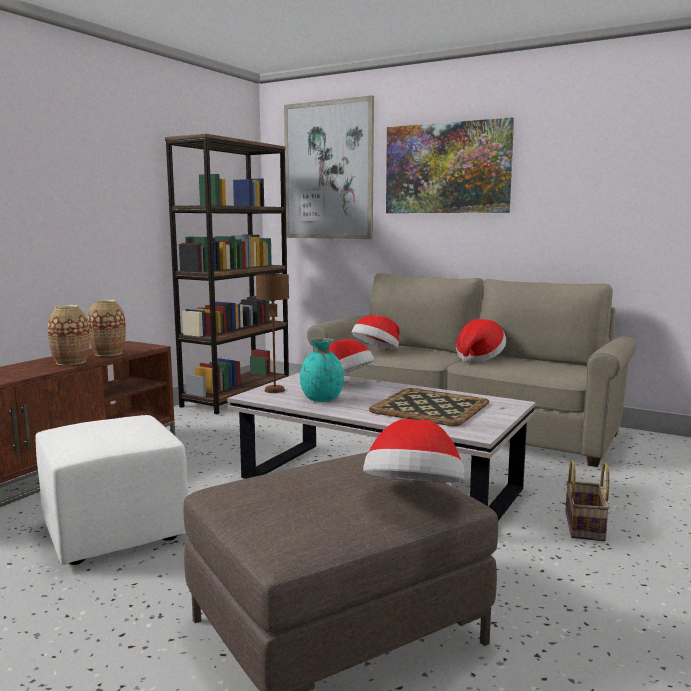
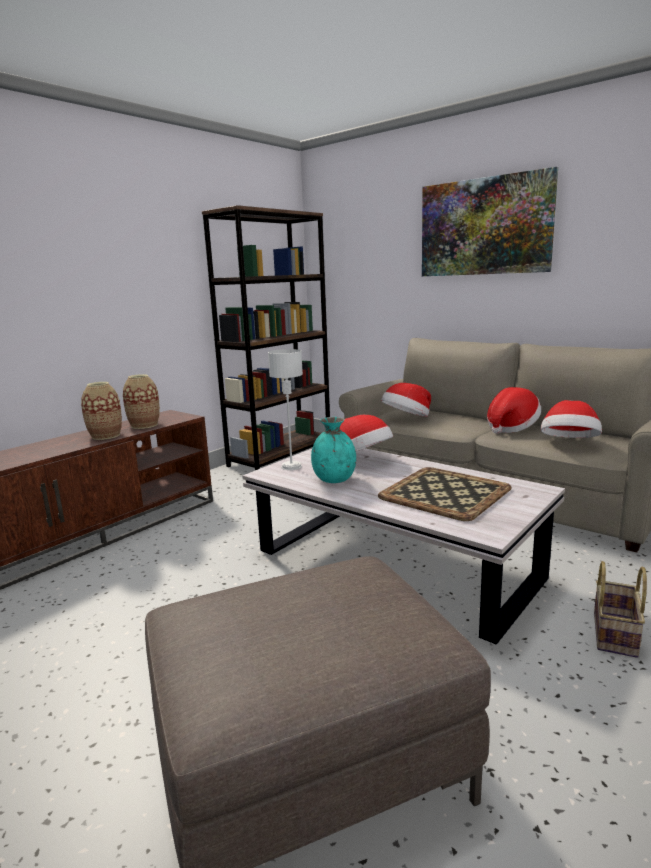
camera: 10 degrees right, 5 degrees up
(113, 531) = (125, 608): white ottoman -> none
(274, 390) = (291, 466): brown table lamp -> grey table lamp
(328, 171) = (366, 235): picture -> none
(414, 496) = (388, 638): hat -> hat (569, 444)

